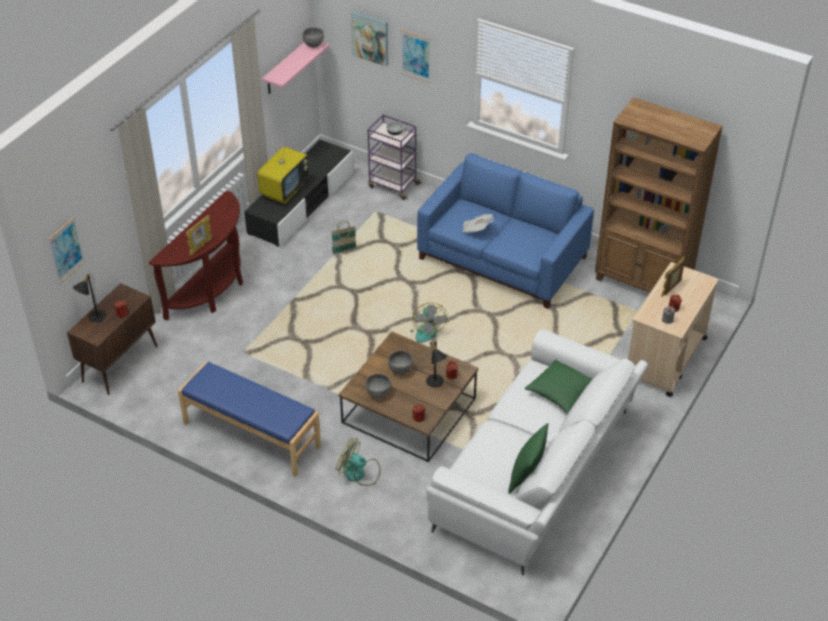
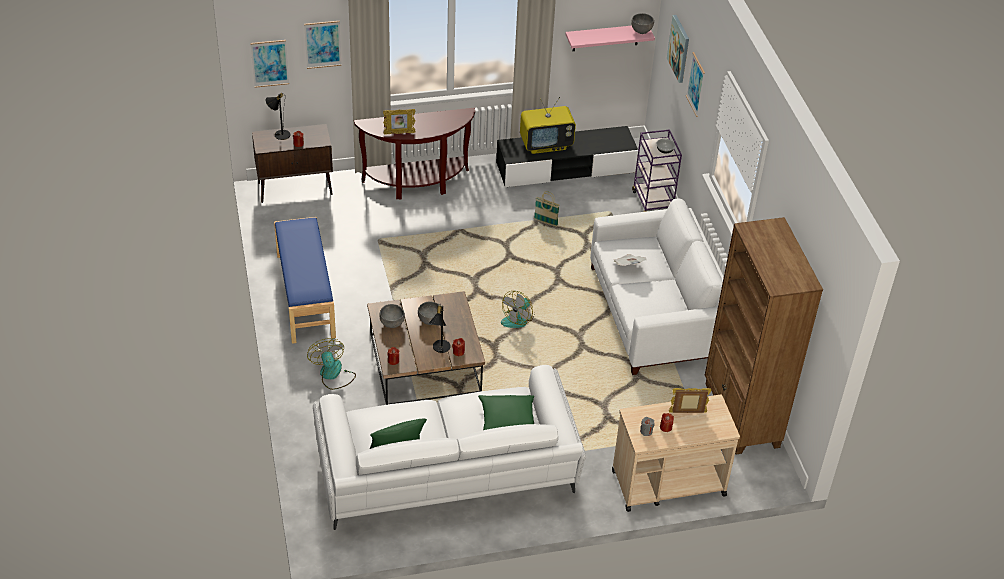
camera: 45 degrees right, 0 degrees up
(102, 203) = (323, 44): none -> picture
(502, 259) = (654, 314): blue sofa -> white sofa

